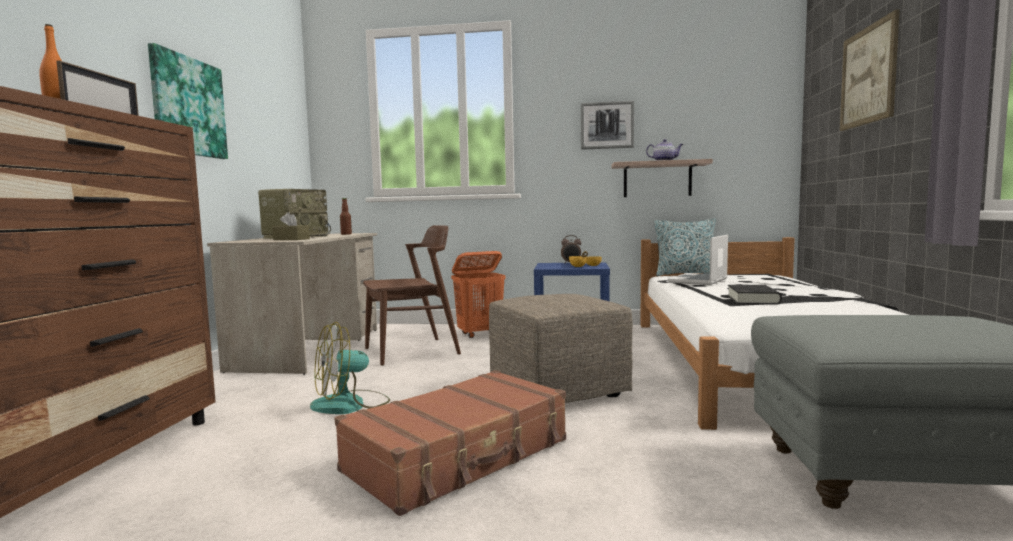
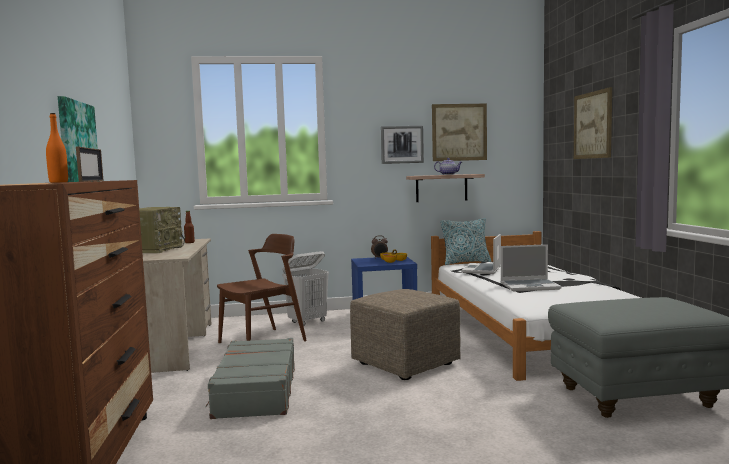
camera: 15 degrees left, 0 degrees up
(291, 239) = (165, 255): brown tissue box -> none
(350, 404) = (255, 390): fan -> grey suitcase
(459, 456) = (372, 416): brown suitcase -> none
(480, 334) = (308, 322): orange laundry basket -> white laundry basket
(682, 108) = (459, 132): none -> picture
(753, 300) = (530, 286): black book -> laptop

